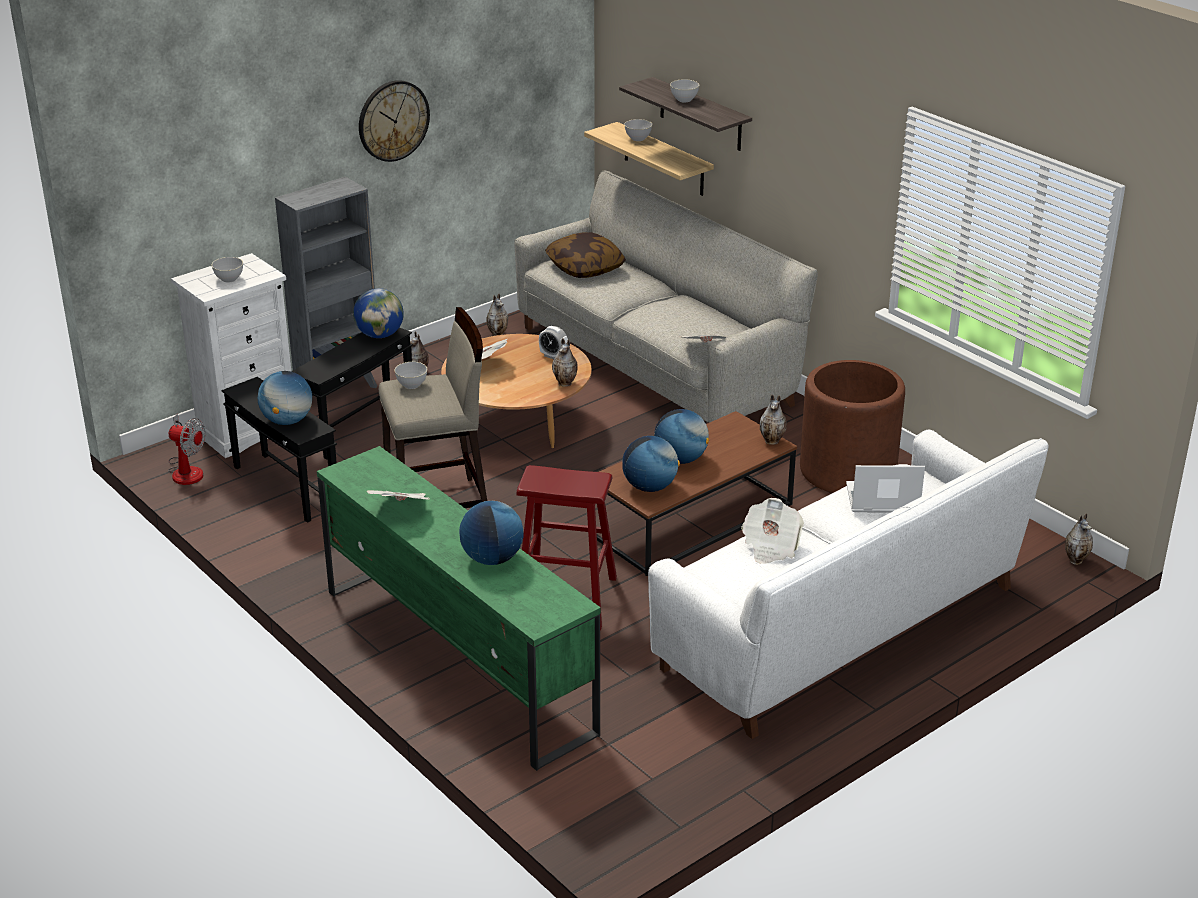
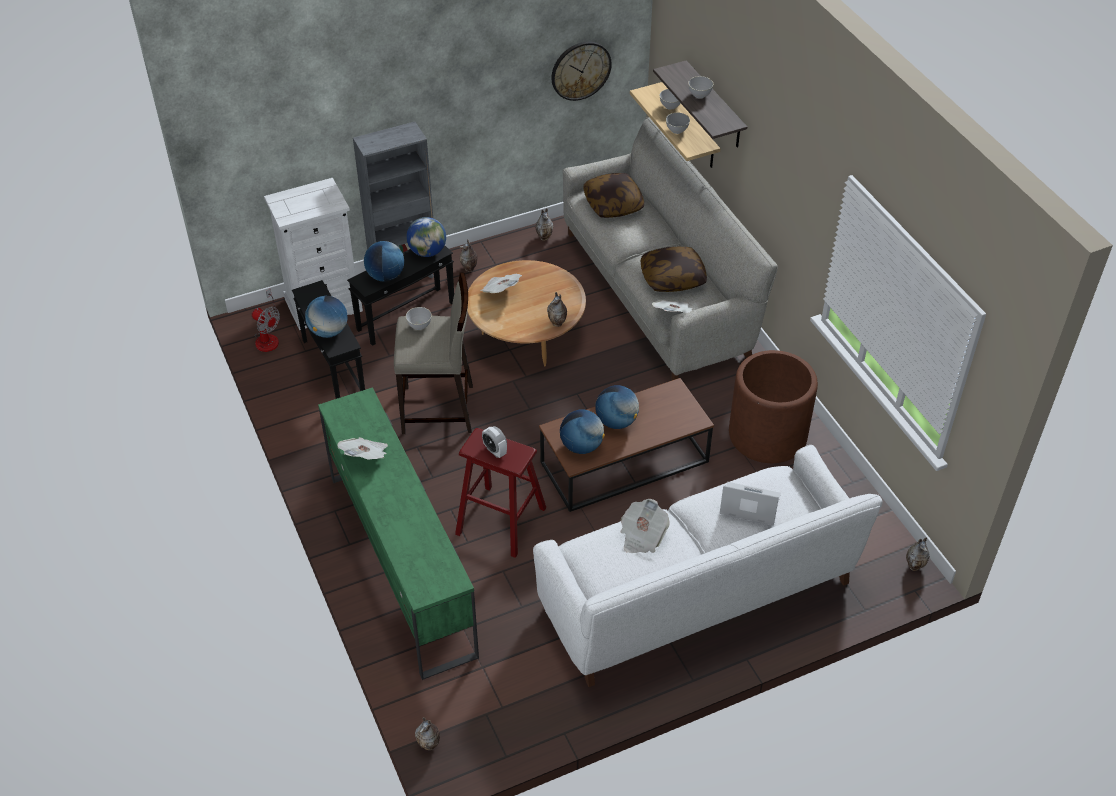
camera: 15 degrees right, 15 degrees up
(229, 279) = (305, 204): grey bowl -> grey bowl (677, 130)
(393, 120) = (459, 78): wall clock -> wall clock (580, 70)
(492, 559) = (413, 522): globe -> globe (385, 276)
(553, 356) = (559, 292): alarm clock -> alarm clock (495, 451)
(687, 320) = (672, 278): none -> pillow
(773, 441) = (696, 416): vase -> vase (429, 745)

